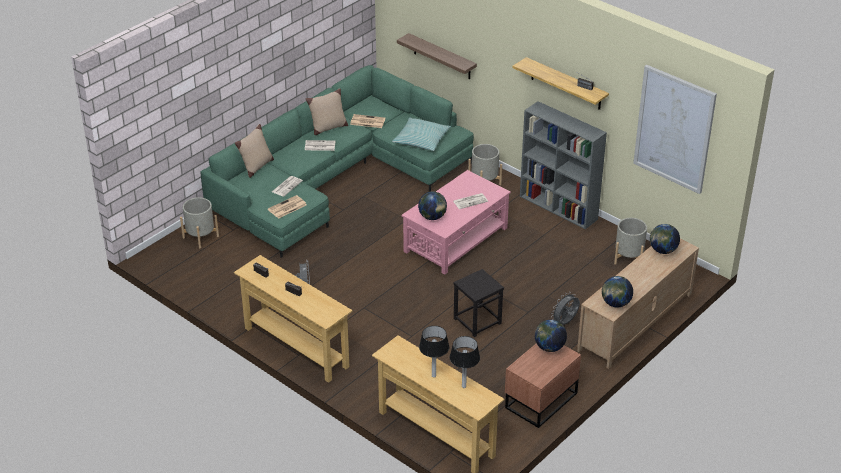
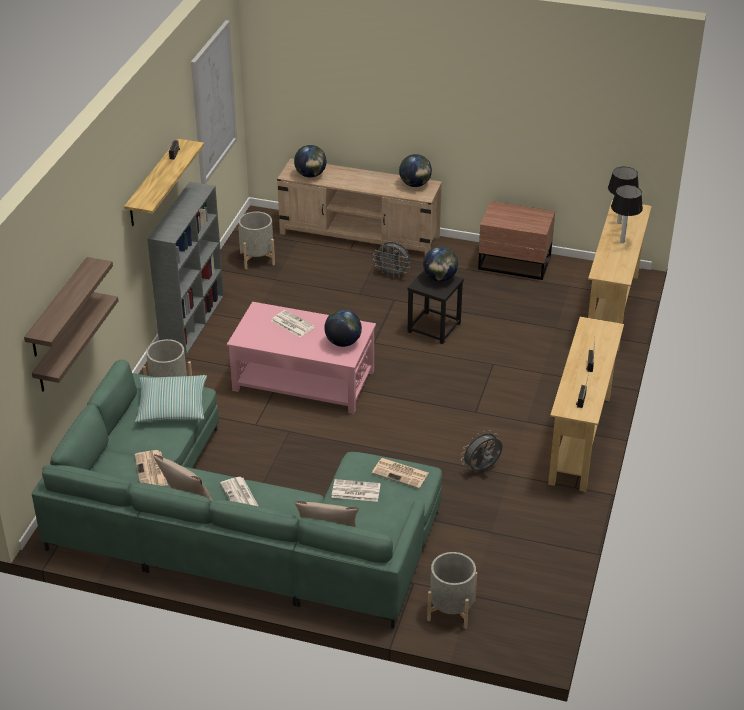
camera: 115 degrees left, 0 degrees up
(441, 31) = (58, 308): none -> shelf
(549, 347) = (496, 218): globe -> globe (440, 278)

